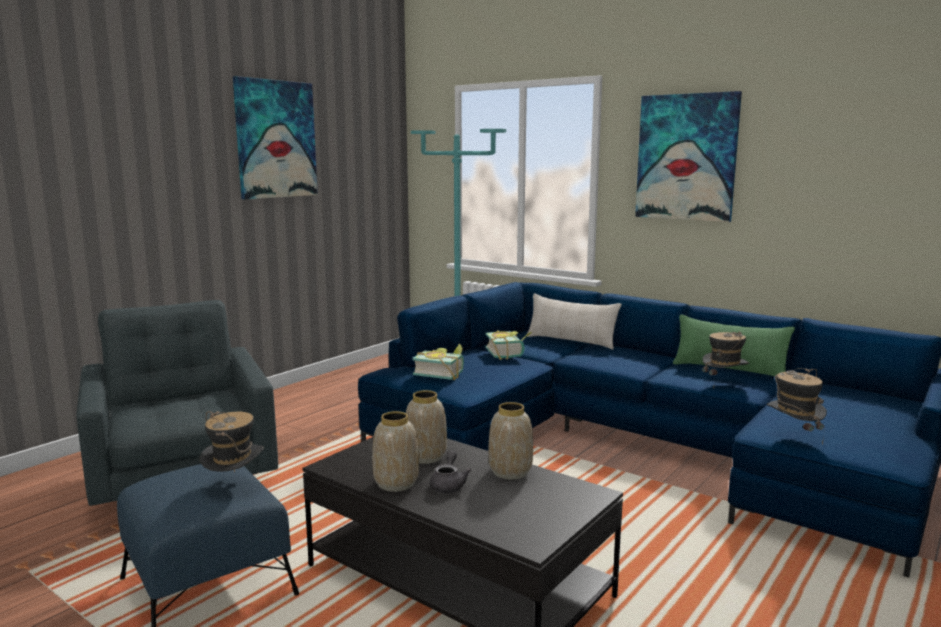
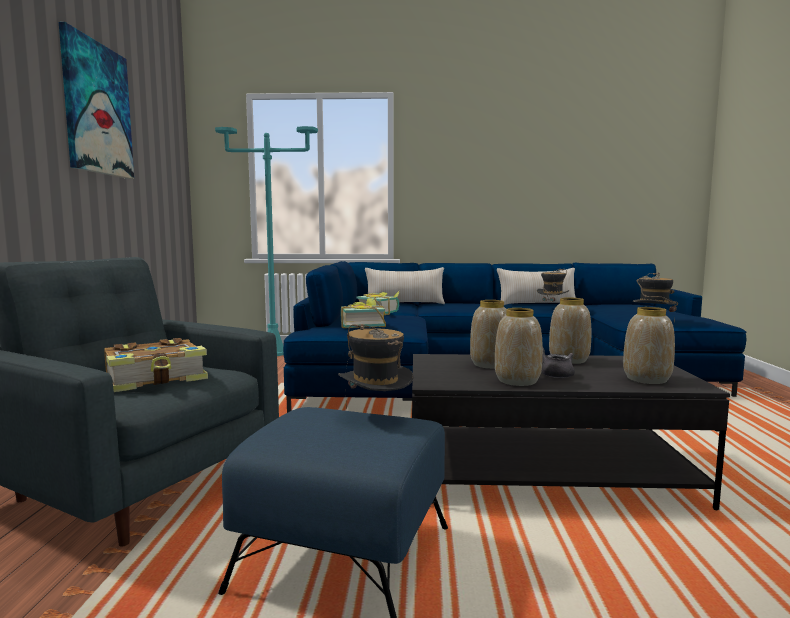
camera: 35 degrees left, 5 degrees down
(179, 409) = (157, 379): none -> book
(511, 519) = (646, 379): none -> vase
(686, 157) = (467, 157): picture -> none
(729, 370) = (536, 304): green pillow -> beige pillow

